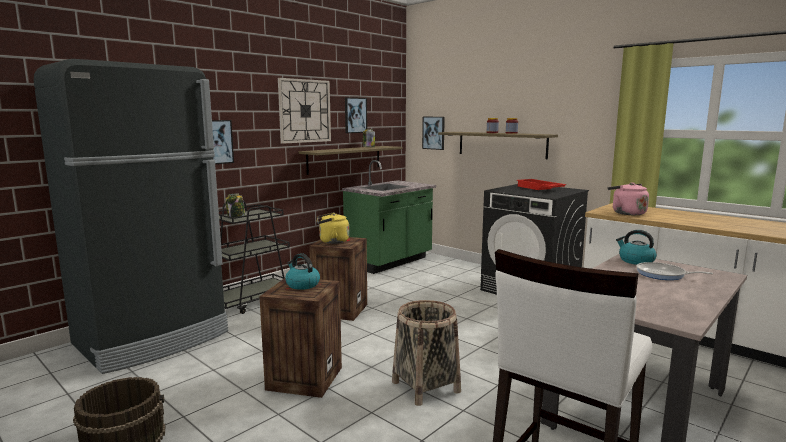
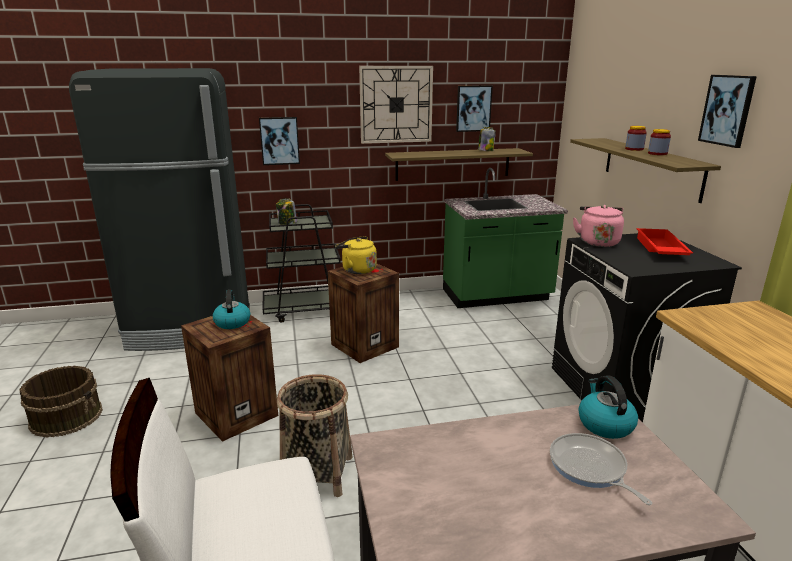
camera: 35 degrees right, 10 degrees up
(434, 133) = (585, 136): picture -> picture (727, 110)
(626, 213) = (725, 330): pink kettle -> pink kettle (597, 242)

